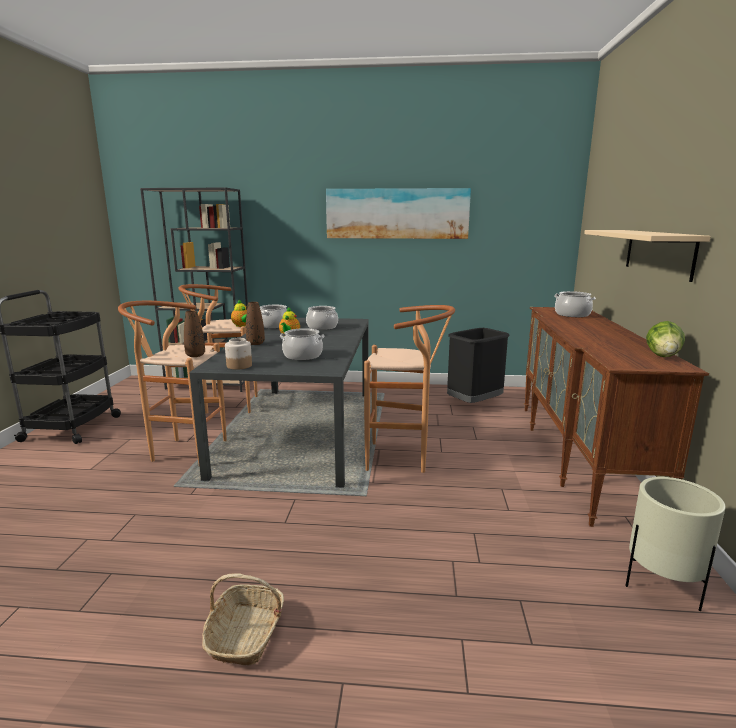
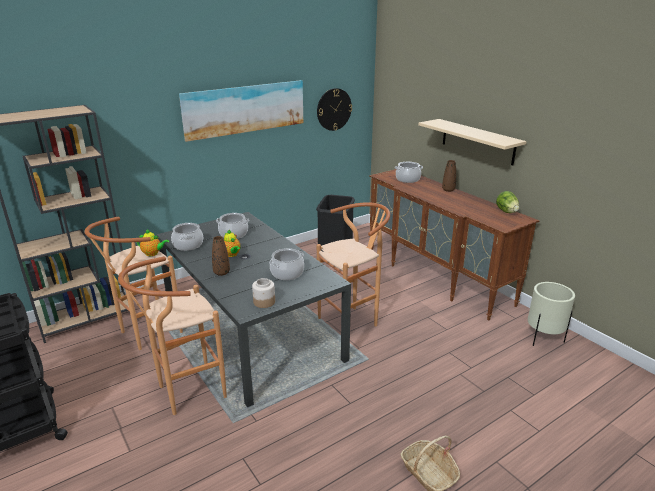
camera: 40 degrees left, 10 degrees up
(195, 355) = (197, 305): brown vase -> brown vase (448, 190)
(516, 229) = (334, 109): none -> wall clock

